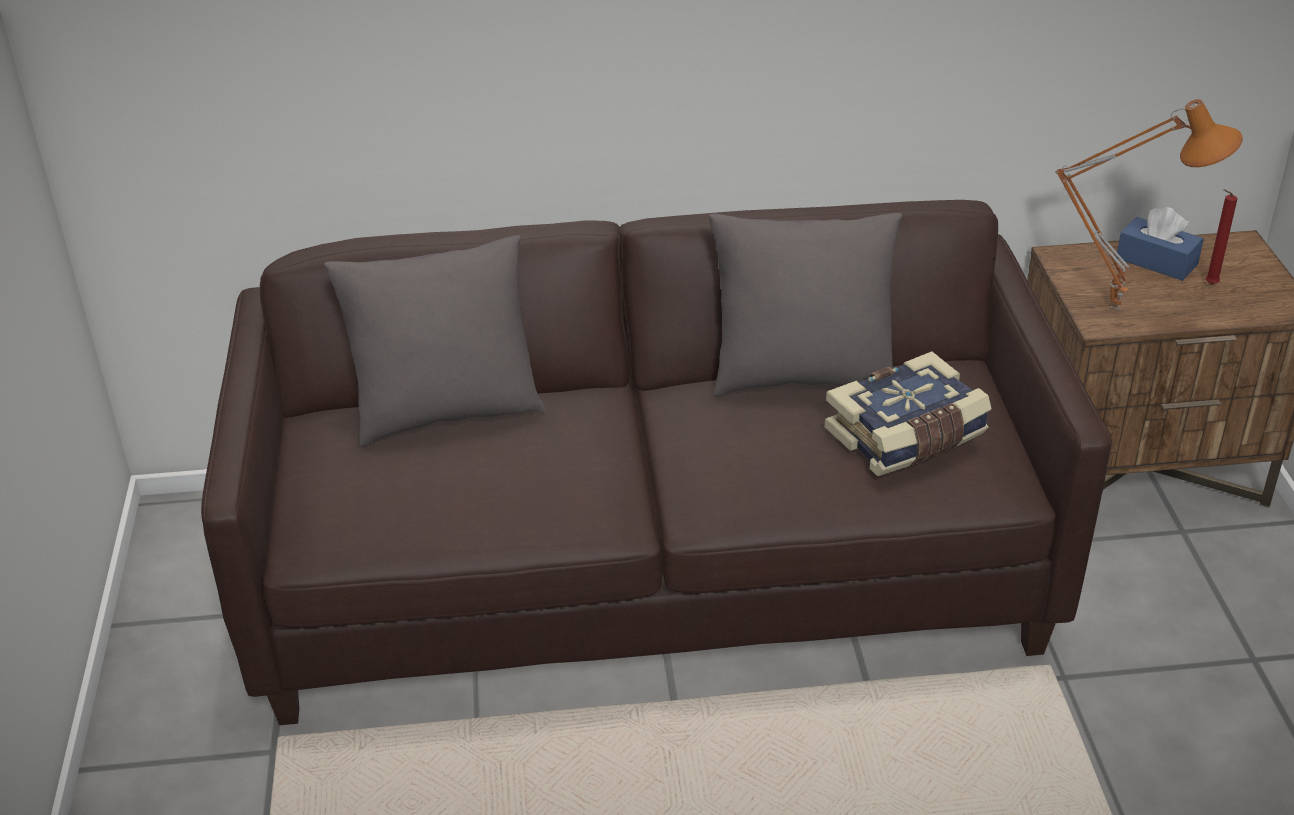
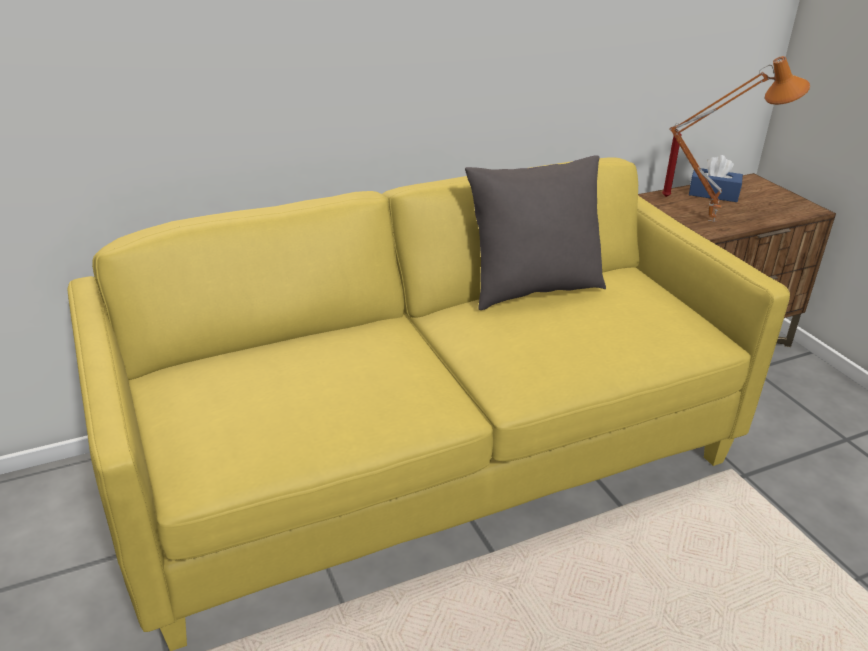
camera: 20 degrees left, 5 degrees down
(446, 413) = (276, 352): grey pillow -> none
(652, 573) = (430, 459): brown sofa -> yellow sofa
(907, 436) = (632, 316): book -> none
(1209, 285) = (754, 202): red candle -> red candle (664, 197)

